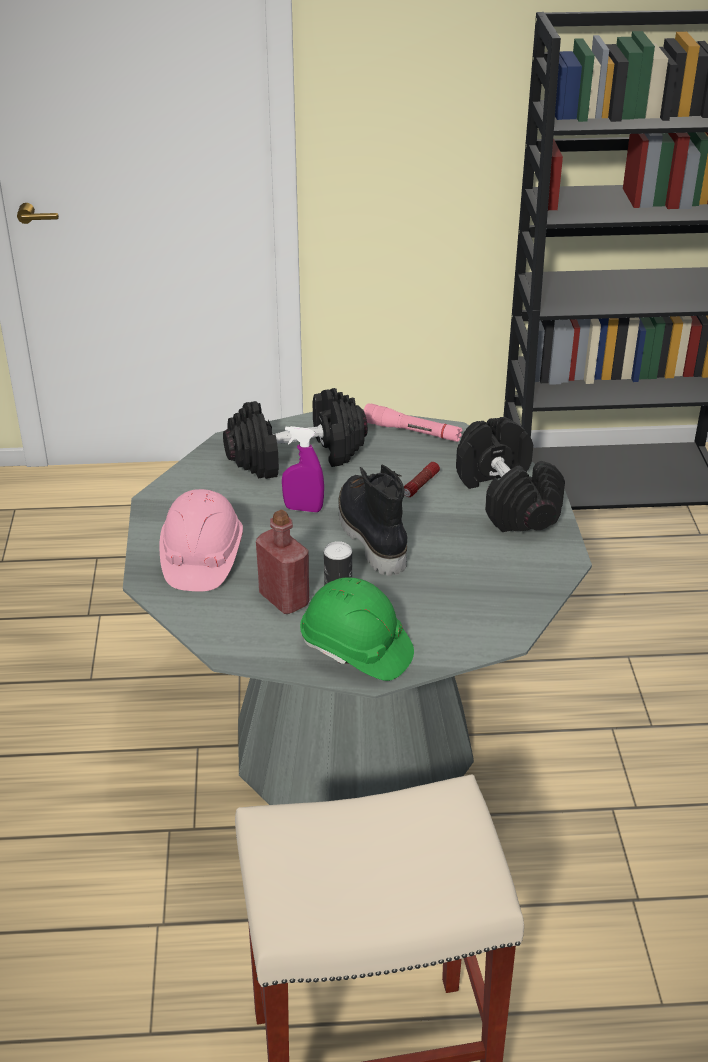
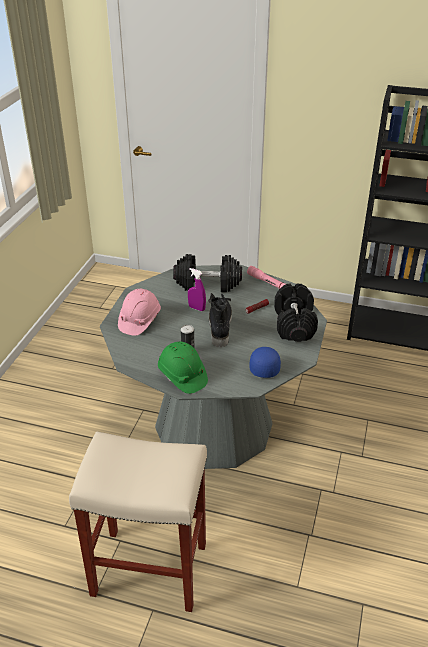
camera: 20 degrees right, 0 degrees up
(284, 599) = (164, 346): red bottle -> none
(500, 590) = (264, 365): none -> blue cap

